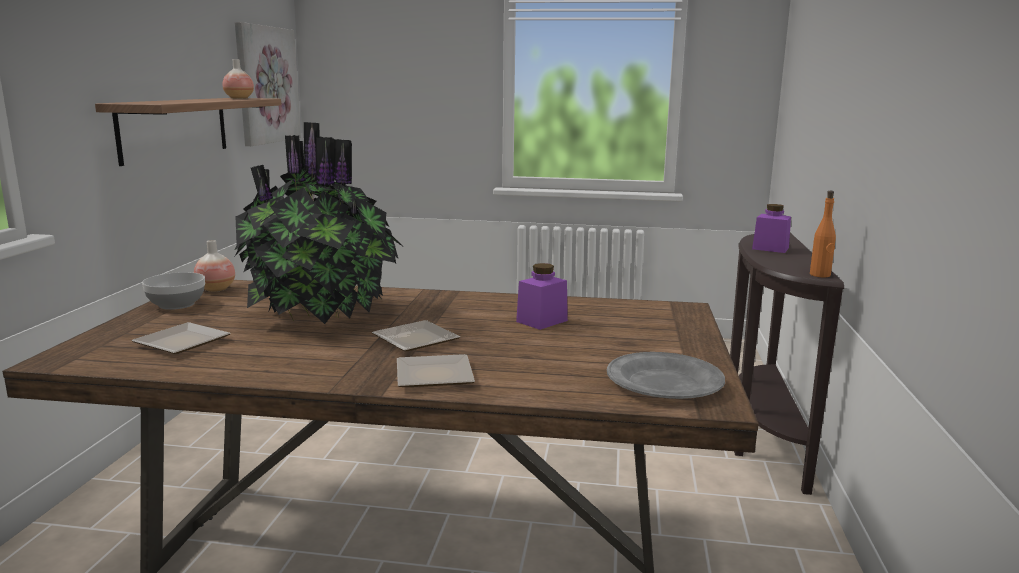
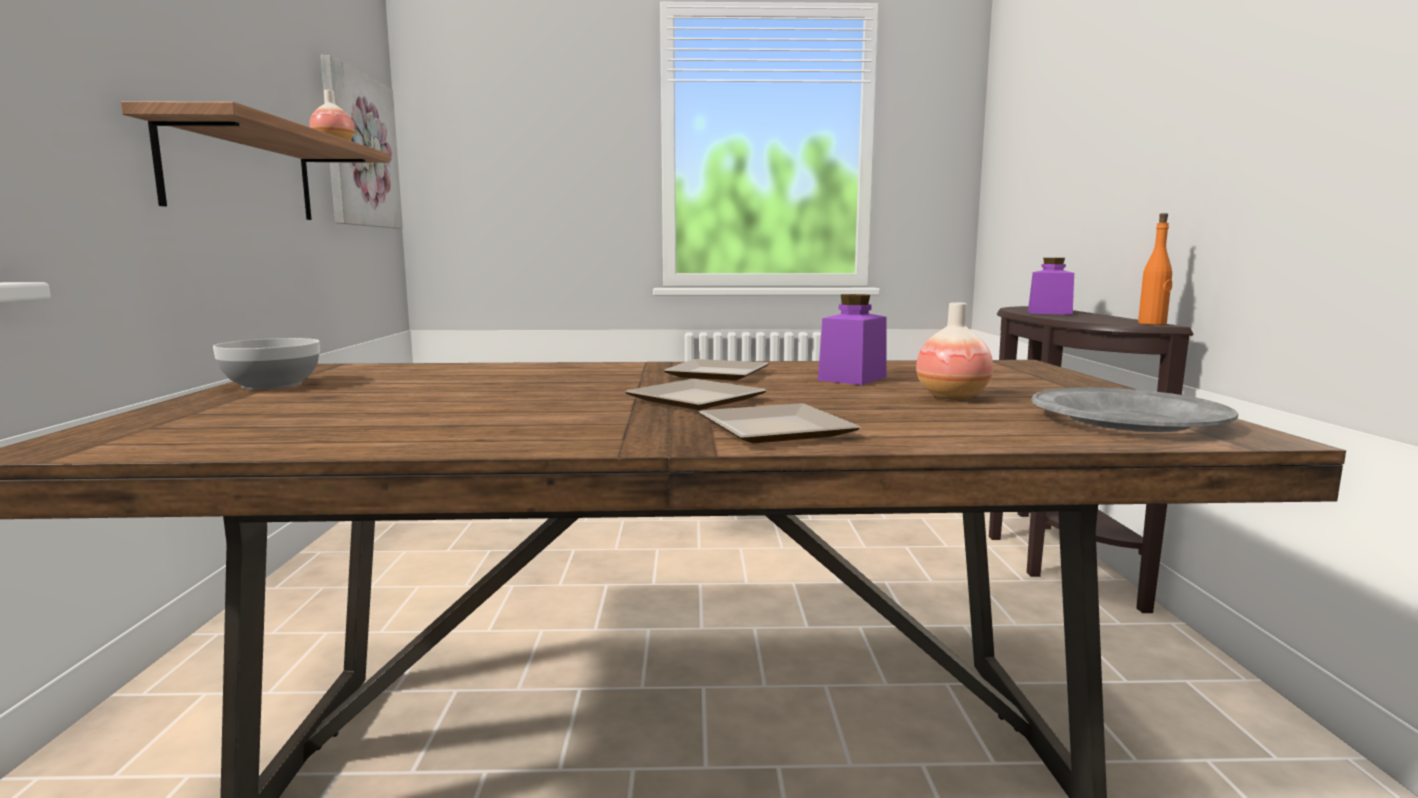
camera: 10 degrees left, 5 degrees down
(182, 344) = (303, 419): plate -> plate (719, 375)
(216, 289) = (330, 371): vase -> vase (952, 397)
(324, 314) = (524, 384): potted plant -> none

